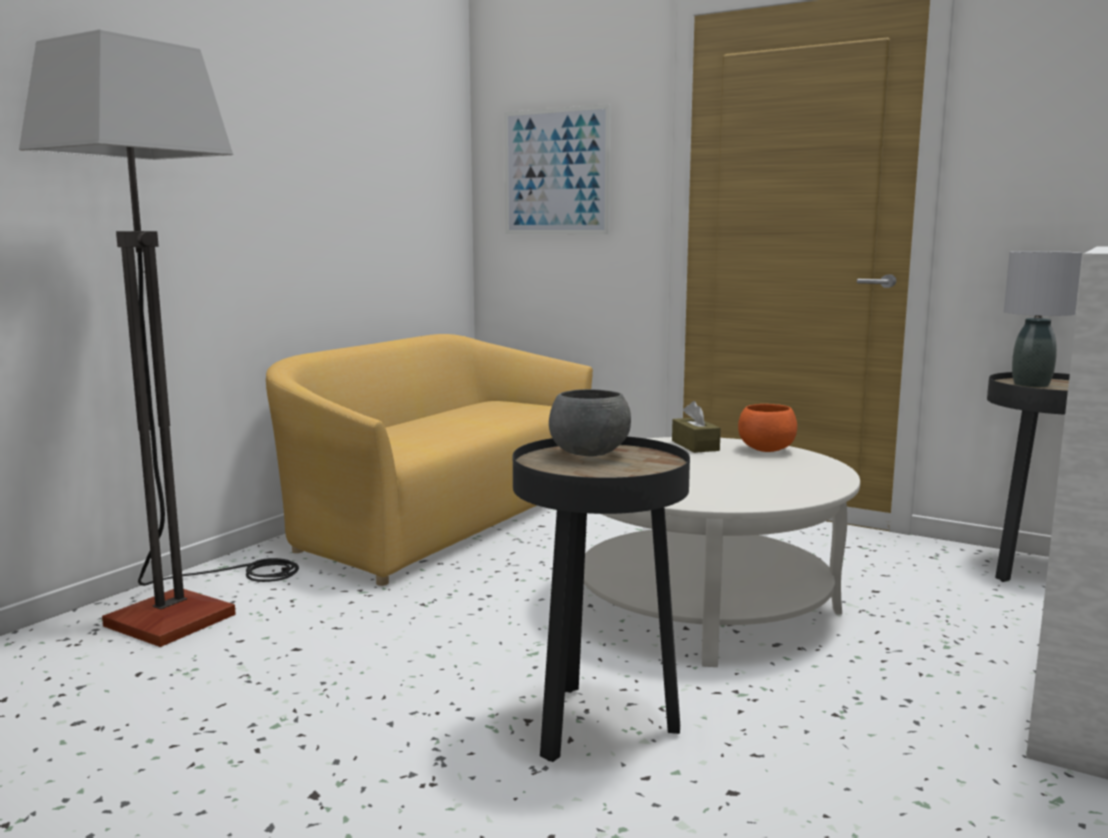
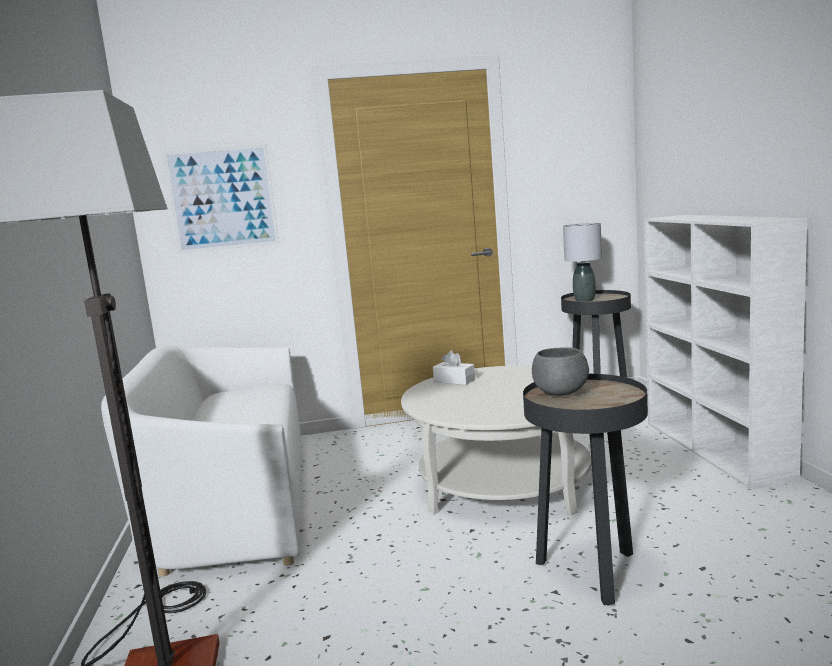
camera: 40 degrees left, 0 degrees up
(438, 519) = (231, 502): yellow sofa -> white sofa
(695, 445) = (454, 381): brown tissue box -> white tissue box
(766, 450) = (496, 372): orange bowl -> none

